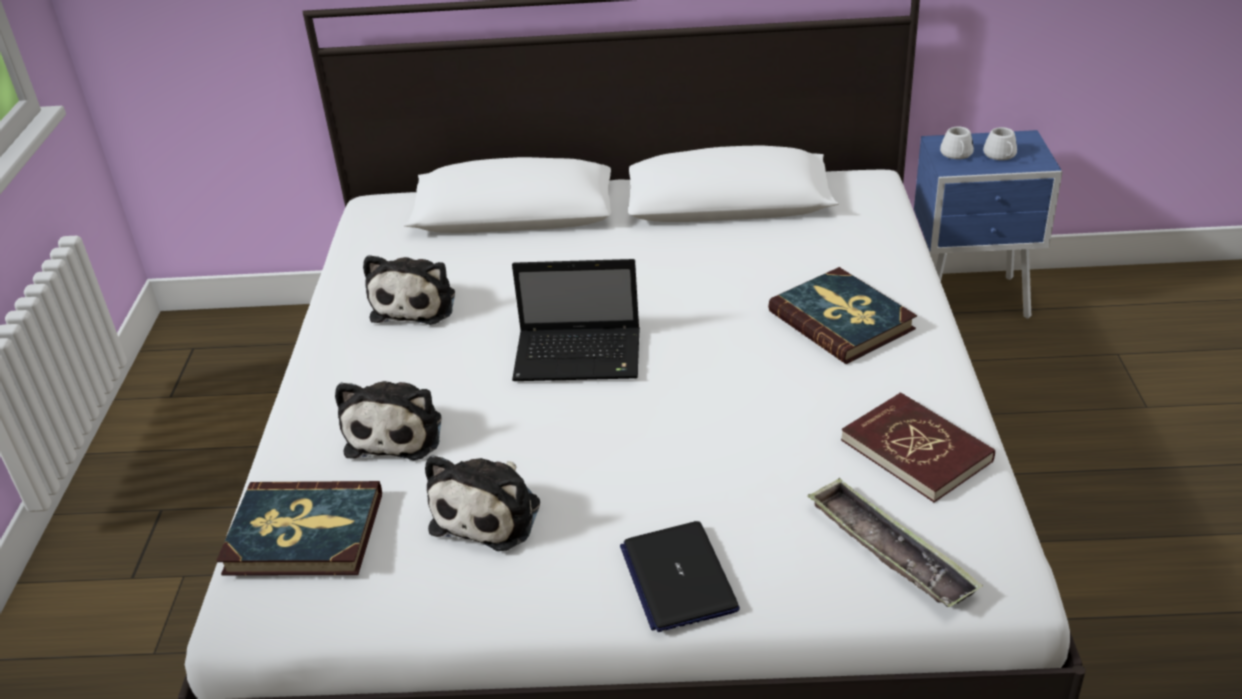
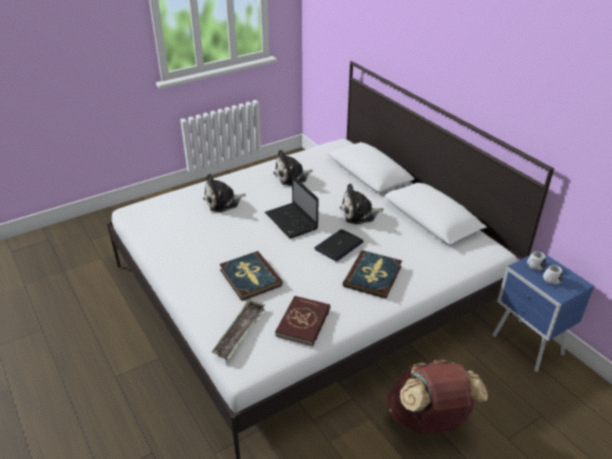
camera: 55 degrees right, 0 degrees up
(304, 534) = (164, 205): book -> book (250, 278)
(490, 513) = (198, 235): plush toy -> plush toy (359, 214)
(678, 577) = (194, 286): laptop -> laptop (339, 246)
(1069, 472) = (429, 420): none -> brown backpack

